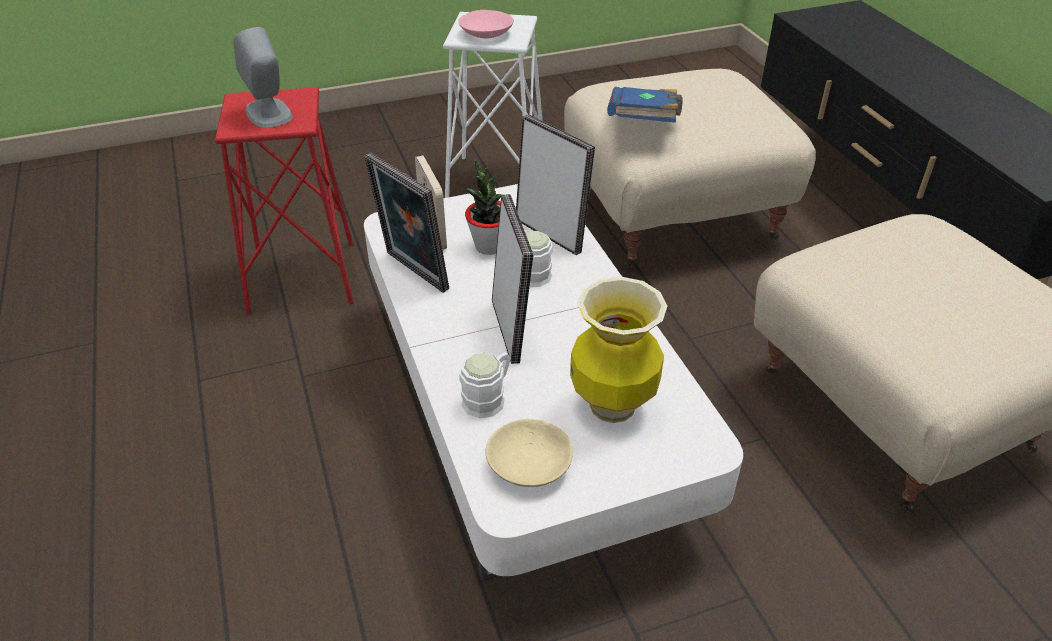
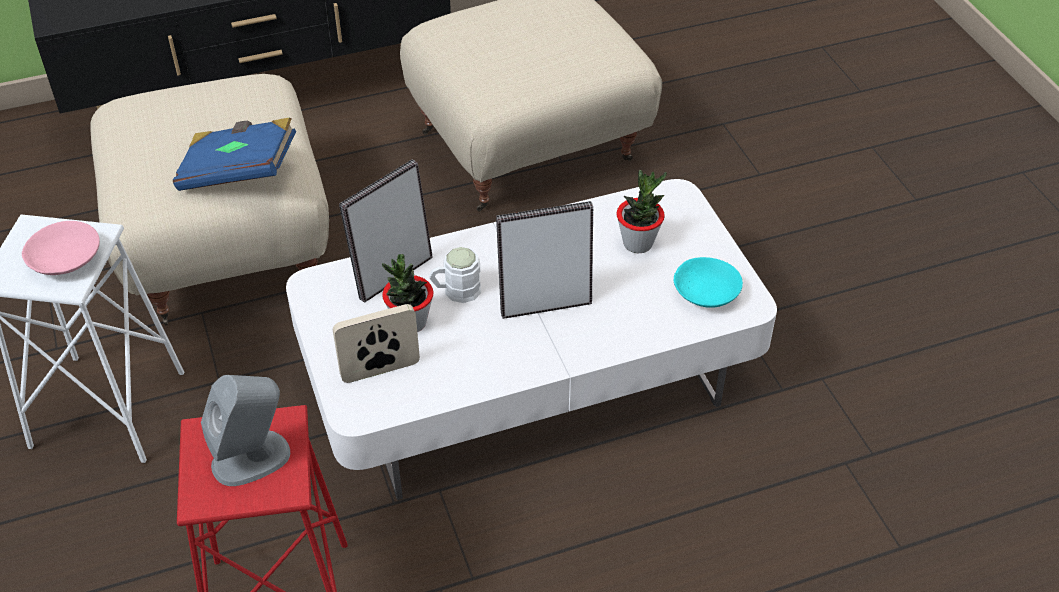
camera: 90 degrees left, 5 degrees up
(412, 273) = (454, 382): picture frame -> none
(489, 397) = (633, 318): white mug -> none
(530, 464) = (705, 292): beige bowl -> turquoise bowl
(612, 406) = (638, 243): vase -> potted plant

